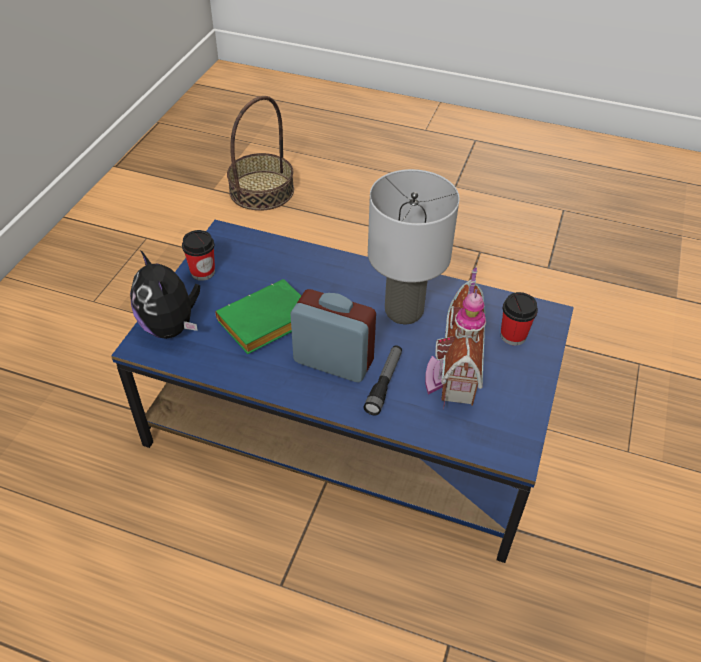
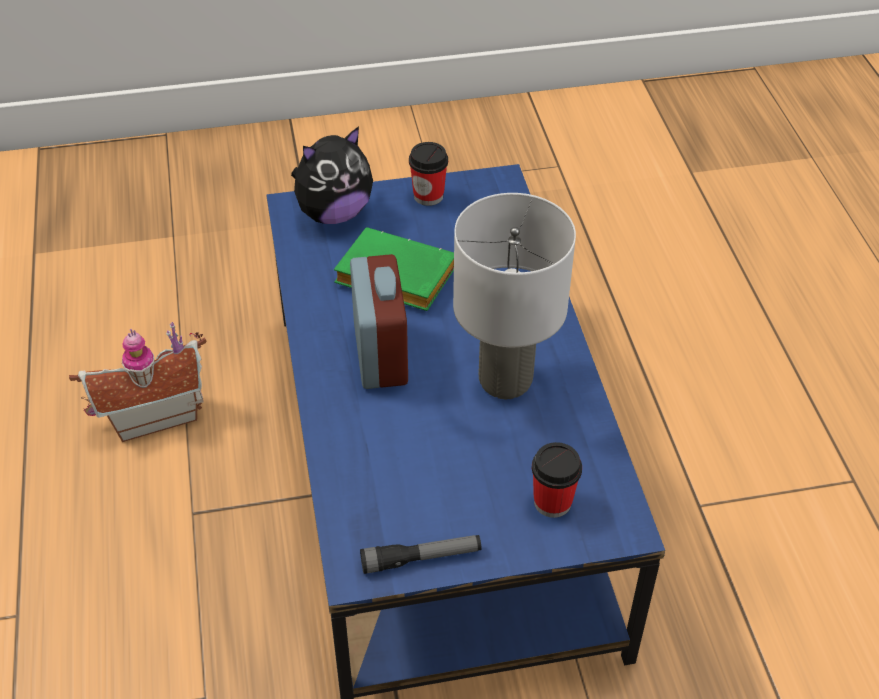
camera: 60 degrees right, 0 degrees up
(171, 326) = (333, 213): plush toy -> plush toy turned 150 degrees counterclockwise
(261, 190) = (734, 212): basket -> none
(384, 383) = (379, 411): flashlight -> flashlight (421, 558)
(451, 376) = (435, 466): toy house -> toy house (152, 414)

